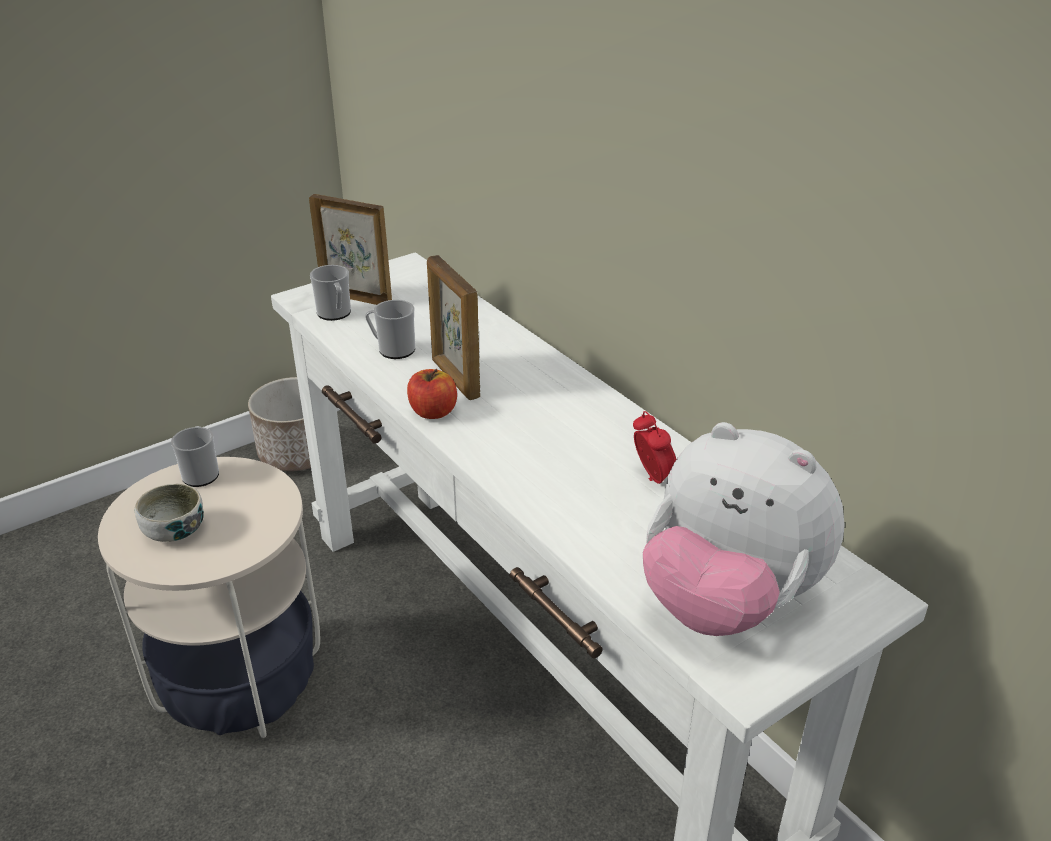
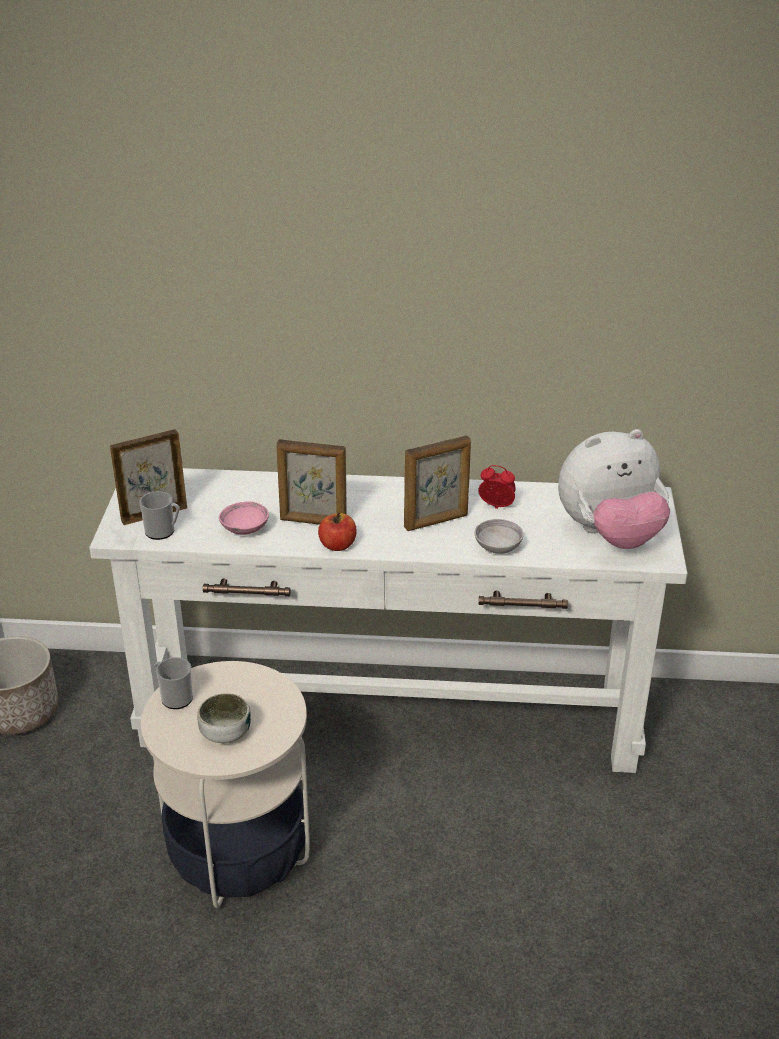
camera: 50 degrees left, 0 degrees up
(392, 349) = (245, 529): mug -> pink bowl
(562, 452) = (436, 522): none -> picture frame
(572, 520) = (498, 547): none -> grey bowl

